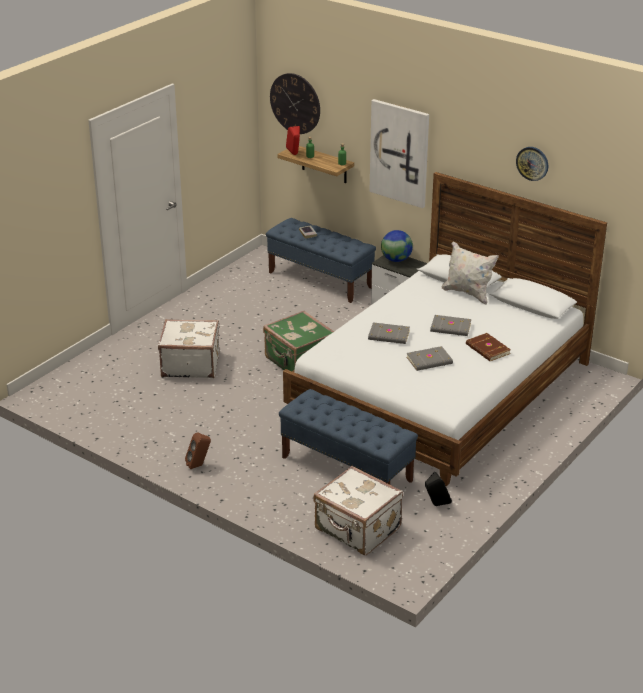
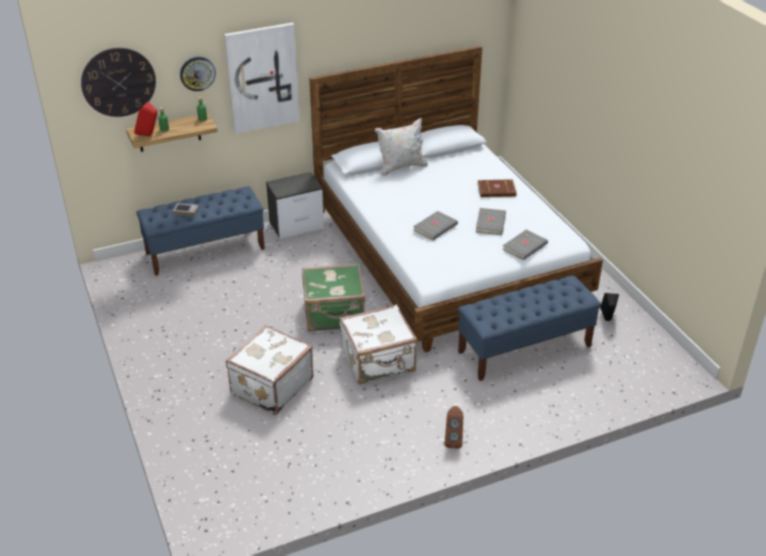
camera: 60 degrees left, 5 degrees up
(357, 530) = (615, 375): white suitcase -> white suitcase (379, 362)
(396, 260) = (286, 184): globe -> none
(450, 328) = (449, 194): grey book -> grey book (525, 247)
(532, 163) = (405, 24): wall clock -> wall clock (197, 73)

